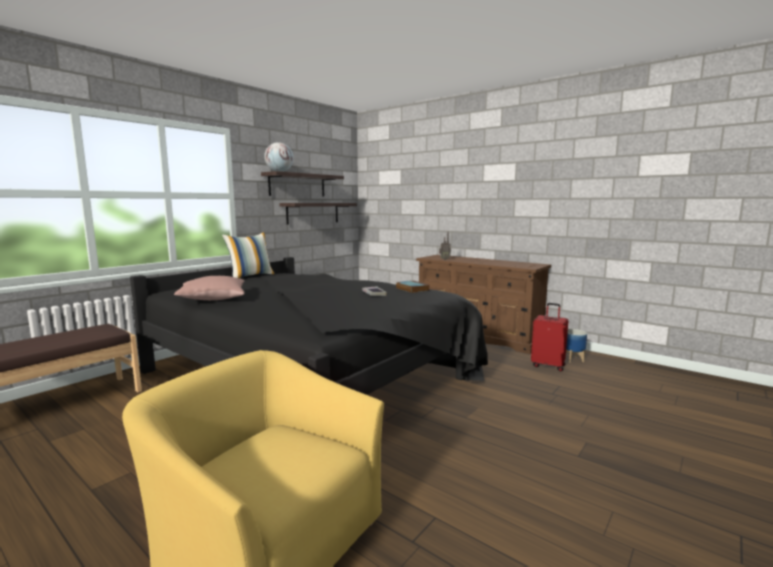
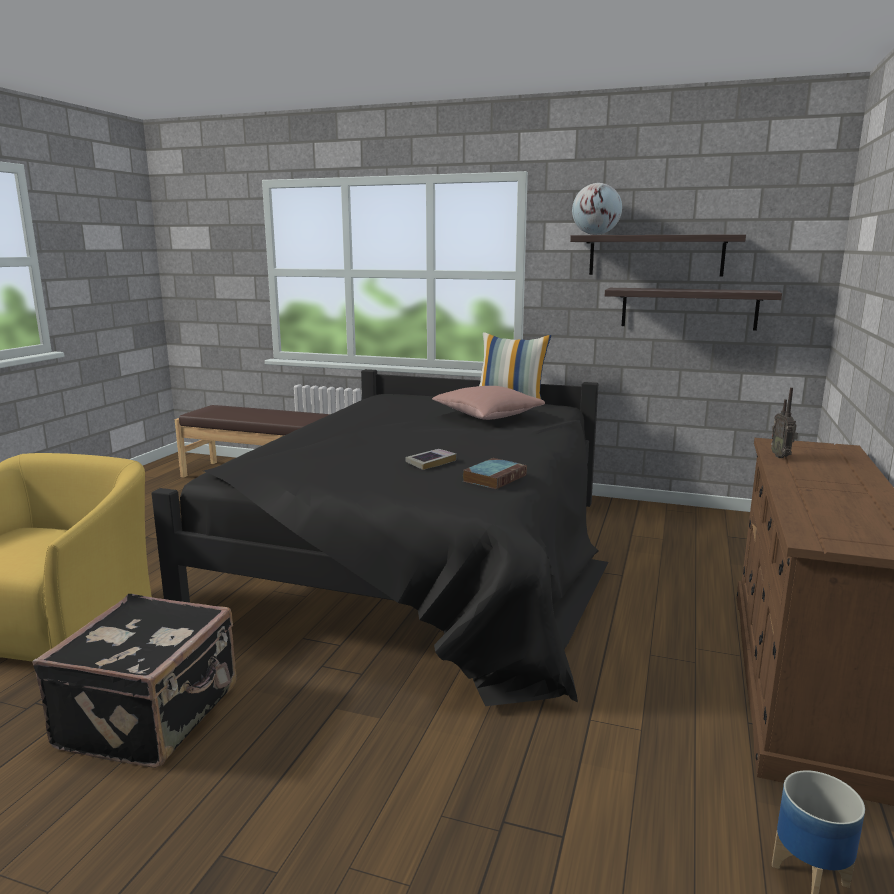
camera: 70 degrees right, 5 degrees up
(213, 299) = (357, 412): pink pillow -> pink pillow (487, 416)
(454, 478) = (153, 716): none -> black suitcase
(548, 365) = (696, 815): red suitcase -> none

